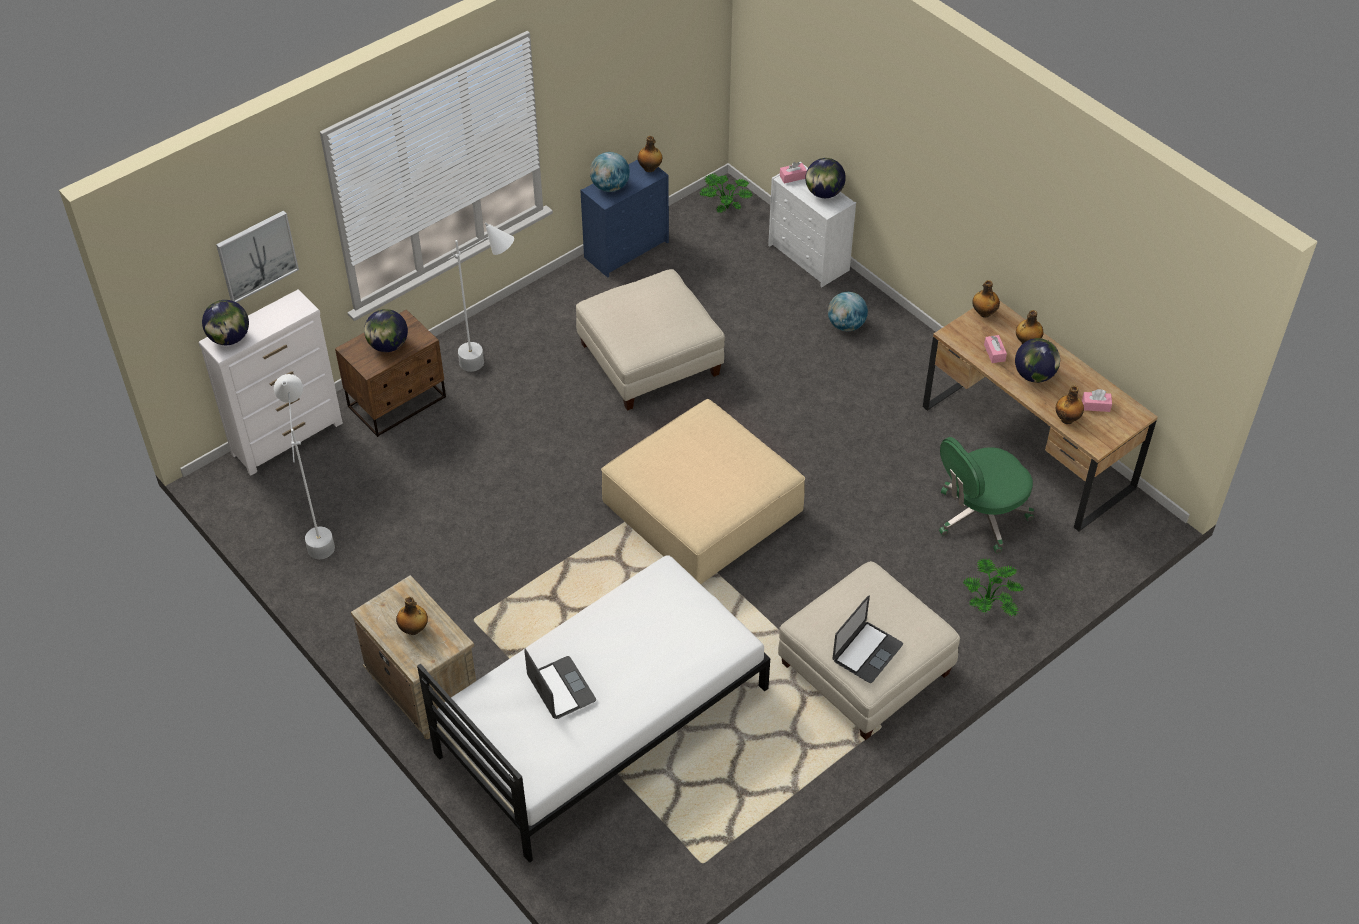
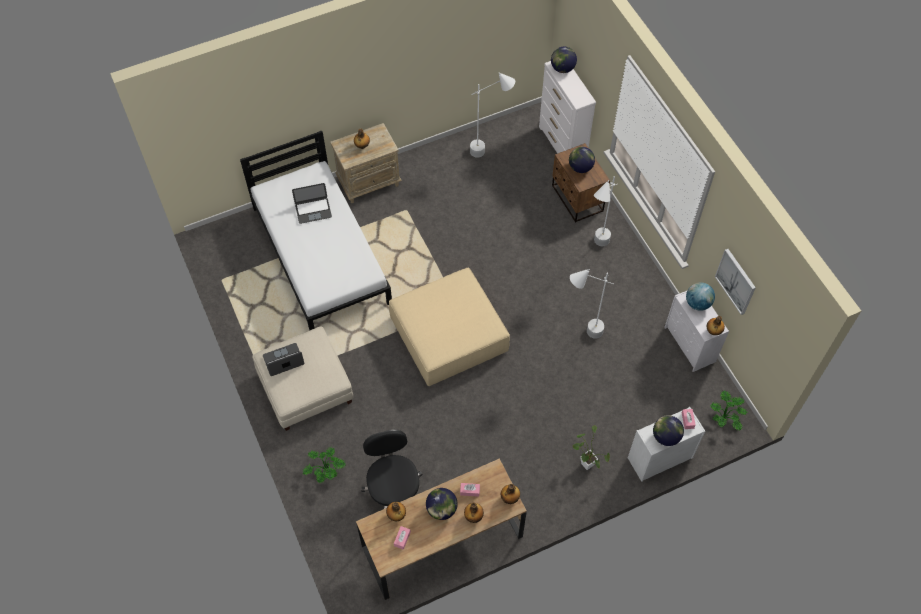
camera: 105 degrees right, 10 degrees up
(257, 255) = (592, 62): picture -> picture (736, 281)
(627, 249) = (690, 345): blue dresser -> white dresser
(650, 359) = (582, 335): beige ottoman -> white floor lamp
(846, 325) = (585, 462): globe -> potted plant
(867, 652) = (283, 360): laptop -> laptop turned 105 degrees clockwise
(979, 516) = (393, 489): green office chair -> black office chair

